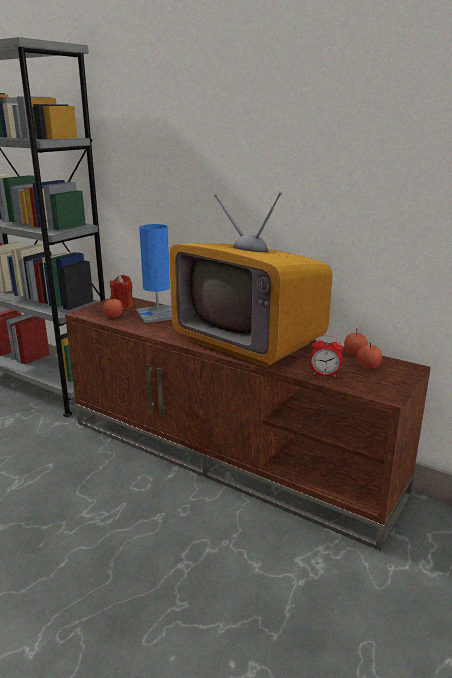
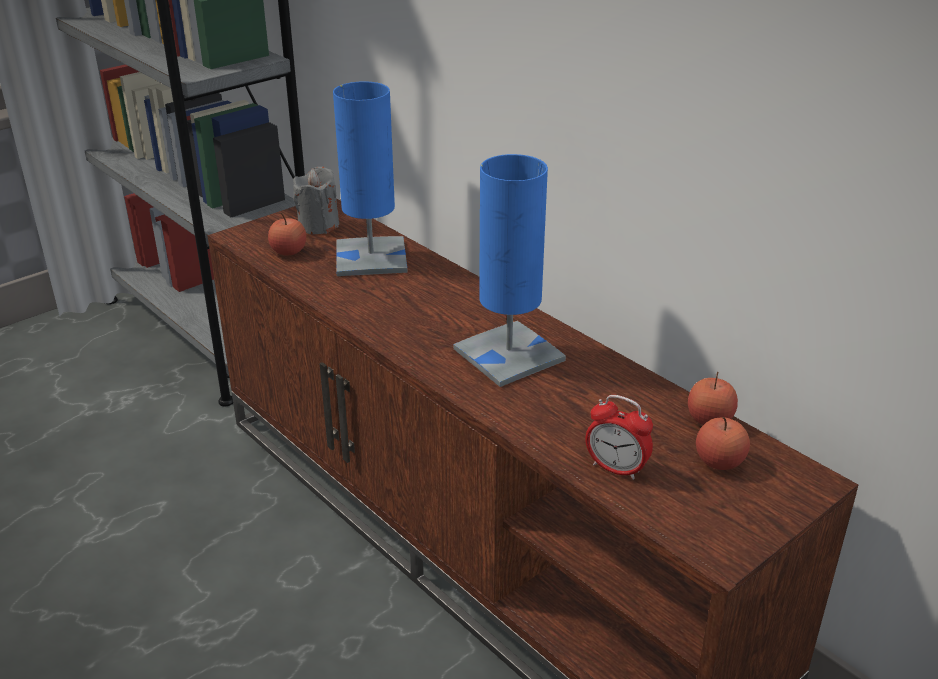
camera: 15 degrees right, 10 degrees up
(122, 305) = (318, 225): red candle -> grey candle
(249, 341) = (509, 355): television -> blue table lamp

